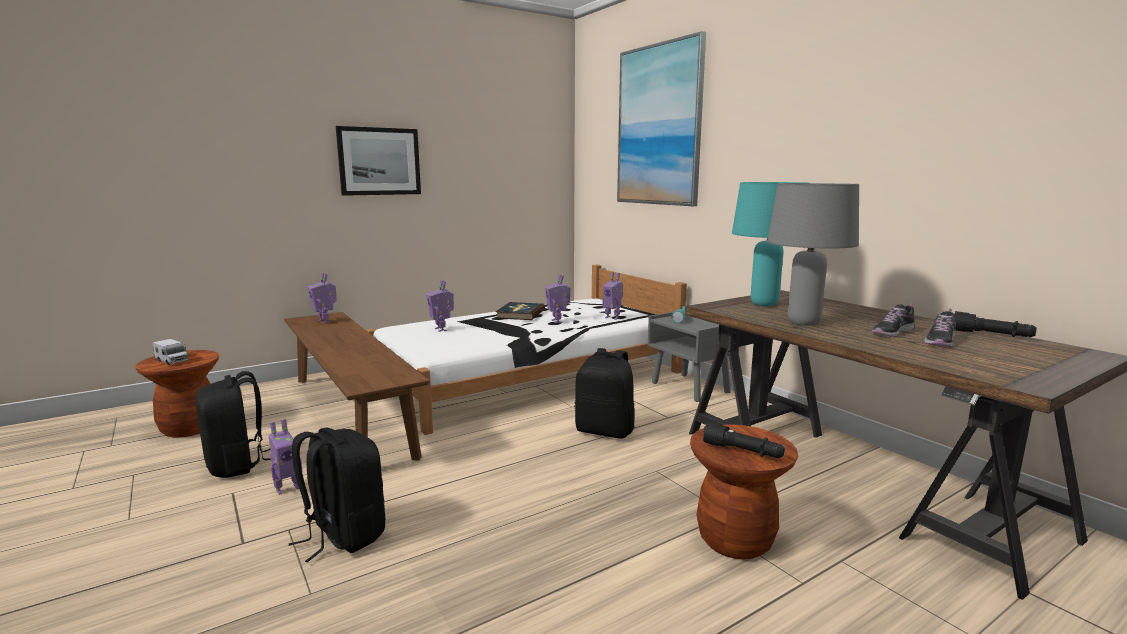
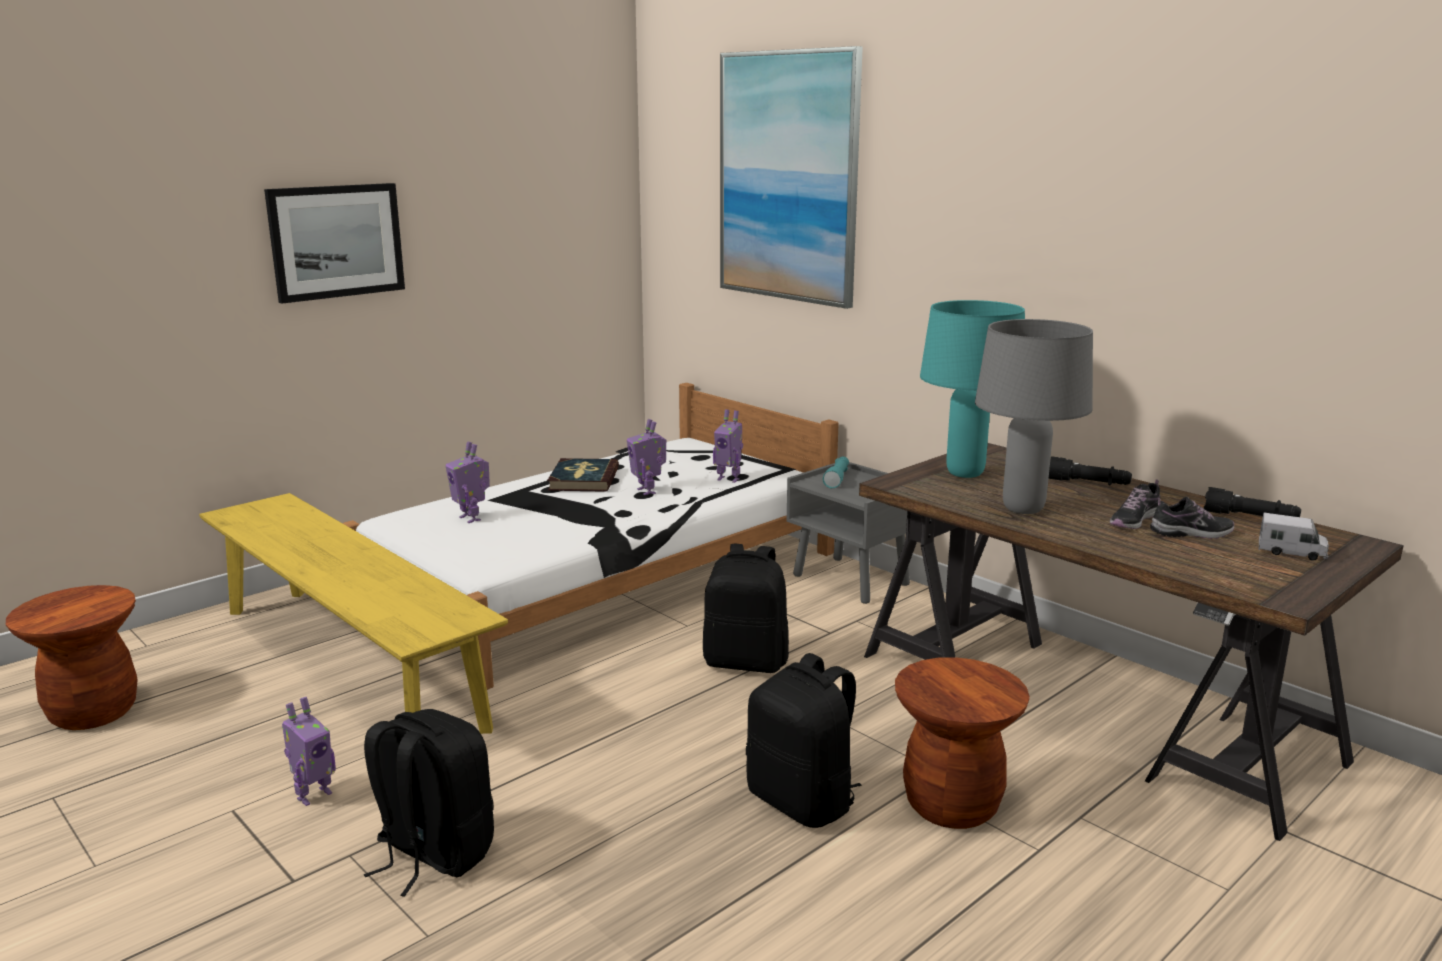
camera: 10 degrees left, 5 degrees up
(172, 361) = (63, 611): toy truck -> toy truck (1291, 552)
(238, 464) = (214, 766): black backpack -> black backpack (803, 802)
(325, 321) = (274, 516): toy robot -> none
(350, 414) = (348, 665): brown bench -> yellow bench
(742, 451) = (963, 697): black flashlight -> black flashlight (1088, 483)
(940, 341) = (1191, 533): shoe -> shoe turned 120 degrees counterclockwise

